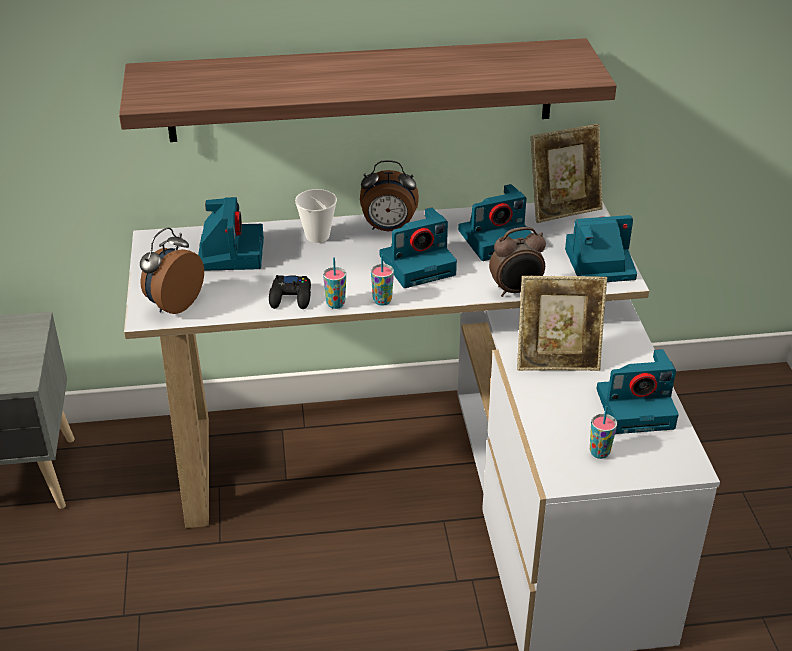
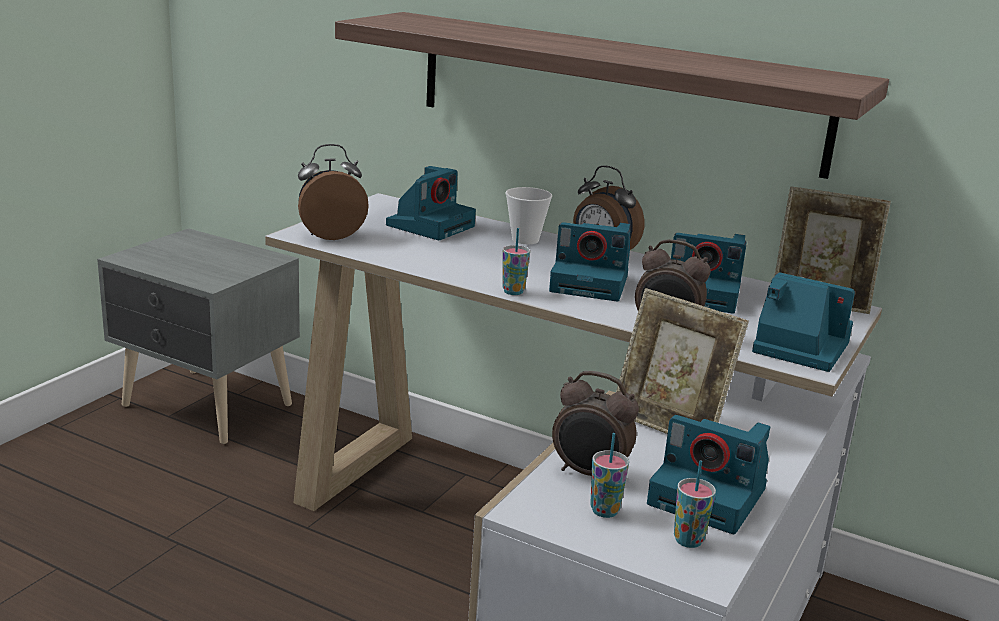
camera: 35 degrees right, 15 degrees down
(291, 297) = (433, 263): black game controller -> none
(335, 304) = (466, 279): cup -> cup (688, 540)
(561, 429) = (589, 474): none -> alarm clock

